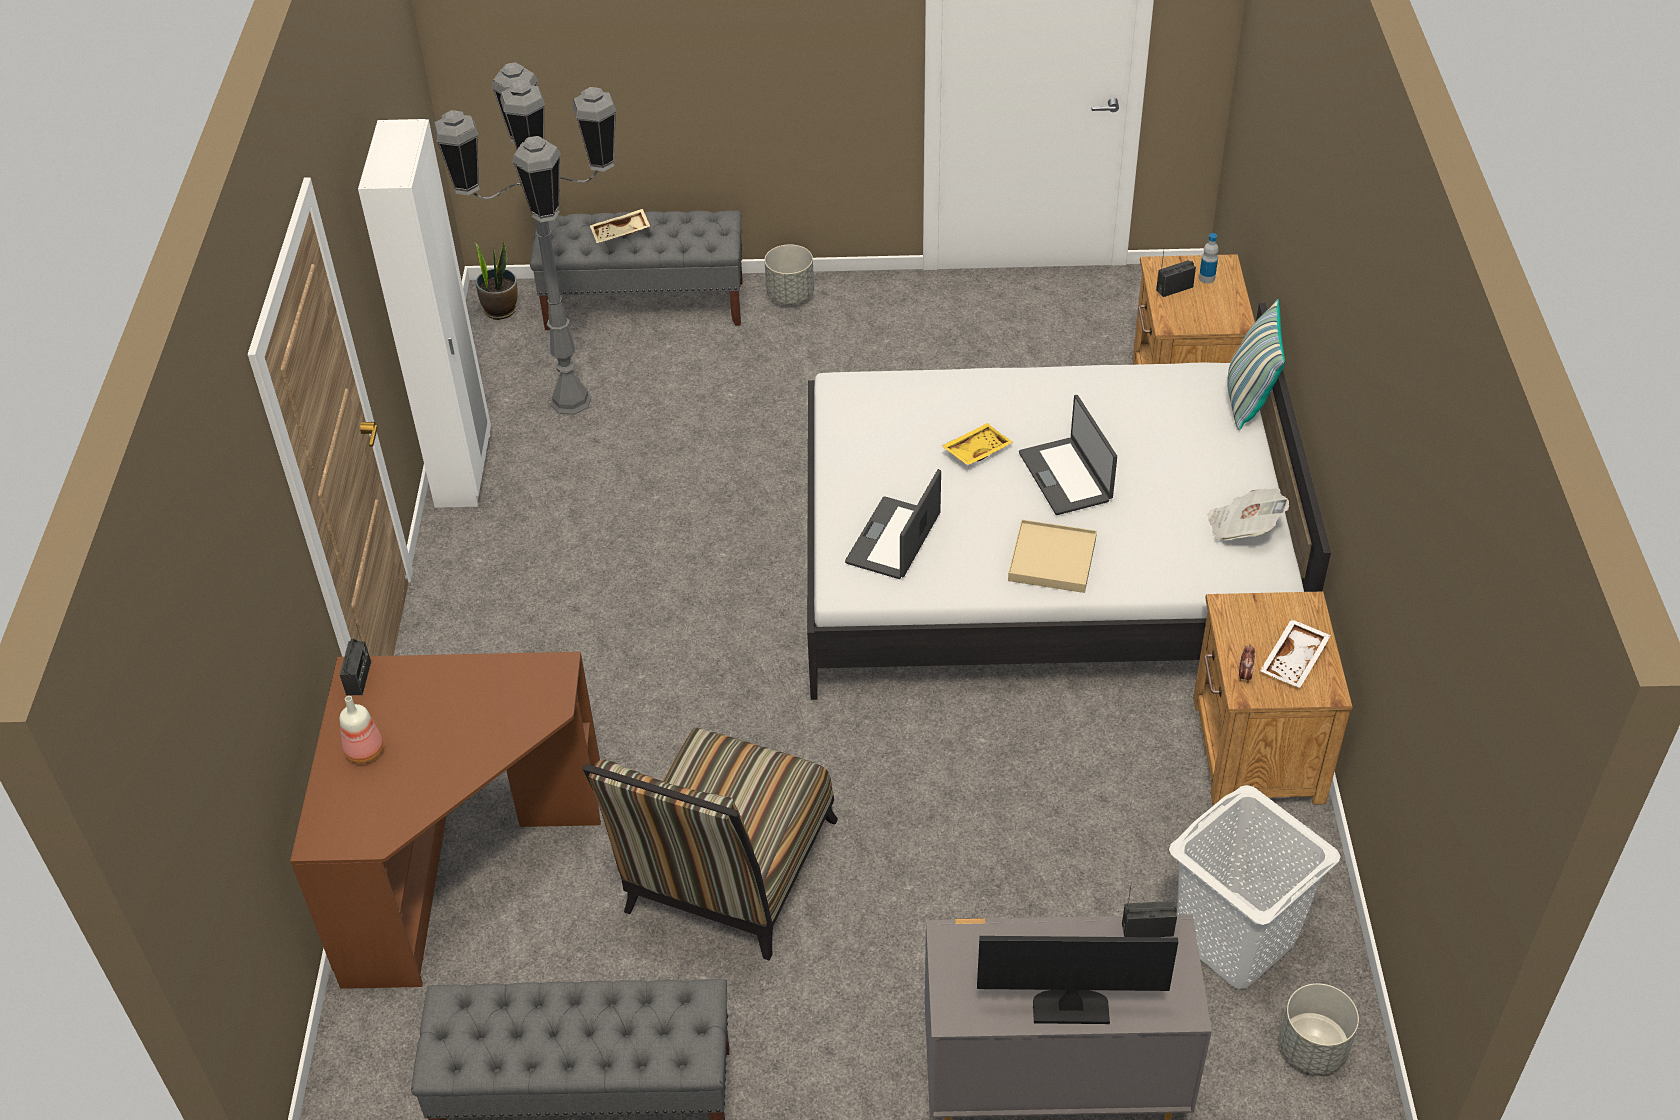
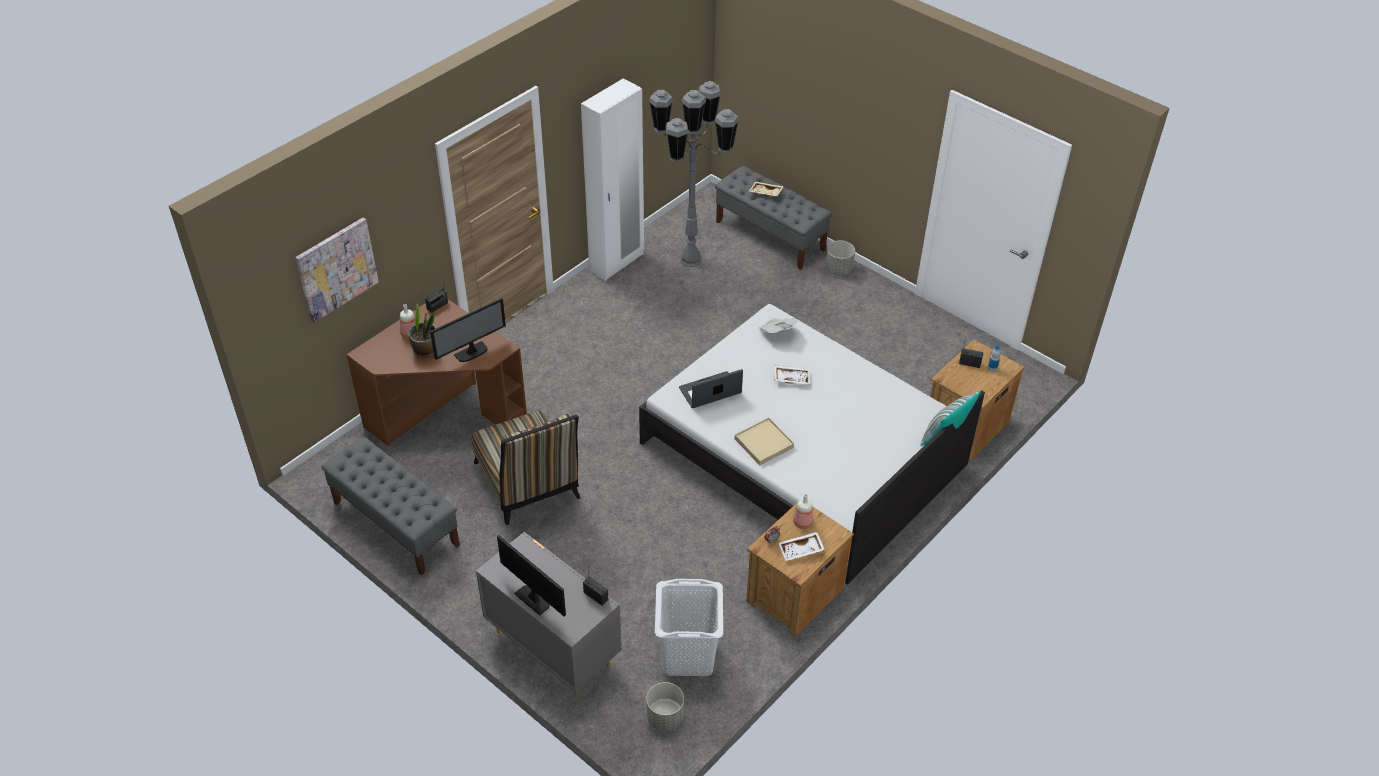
camera: 40 degrees right, 0 degrees up
(228, 695) = (336, 269): none -> picture
(500, 310) = (708, 202): potted plant -> potted plant (425, 350)
(513, 711) = (472, 353): none -> monitor
(725, 877) = (529, 485): chair -> chair turned 90 degrees counterclockwise
(976, 450) = (791, 378): yellow tray -> white tray
(1066, 476) = (815, 414): laptop -> none
(1243, 528) = (864, 487): newspaper -> newspaper (777, 332)
(1250, 622) = (803, 522): none -> bottle

